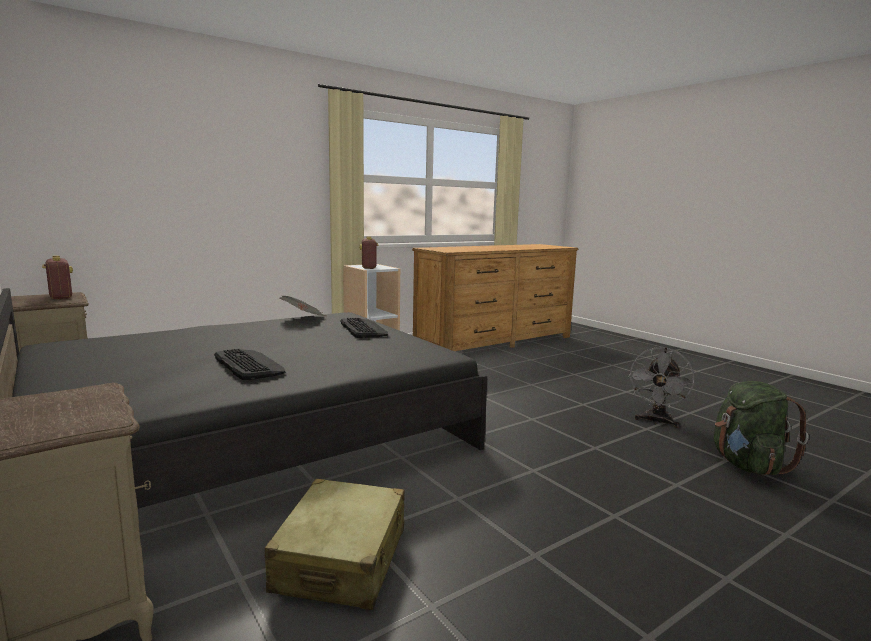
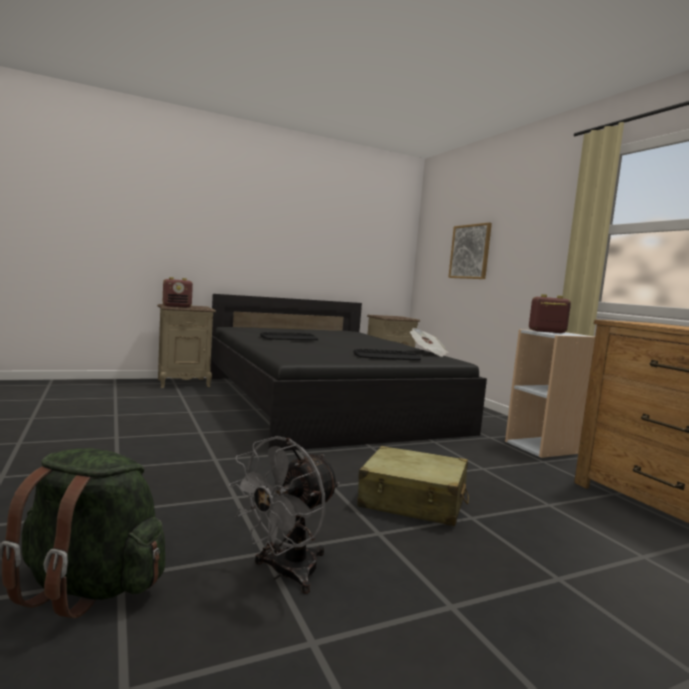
camera: 100 degrees right, 5 degrees down
(60, 296) = (400, 317): radio -> radio (177, 306)
(162, 184) = (470, 252): none -> picture
(342, 560) = (172, 407): beige suitcase -> beige suitcase (413, 501)
(656, 422) = (285, 574): grey fan -> grey fan turned 90 degrees counterclockwise

